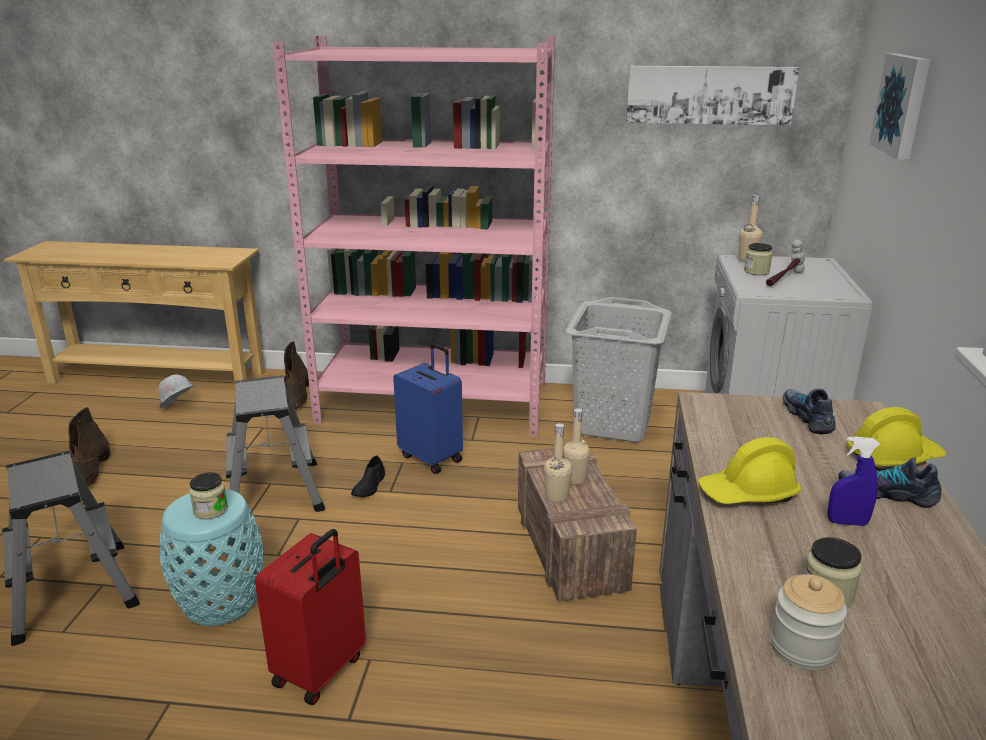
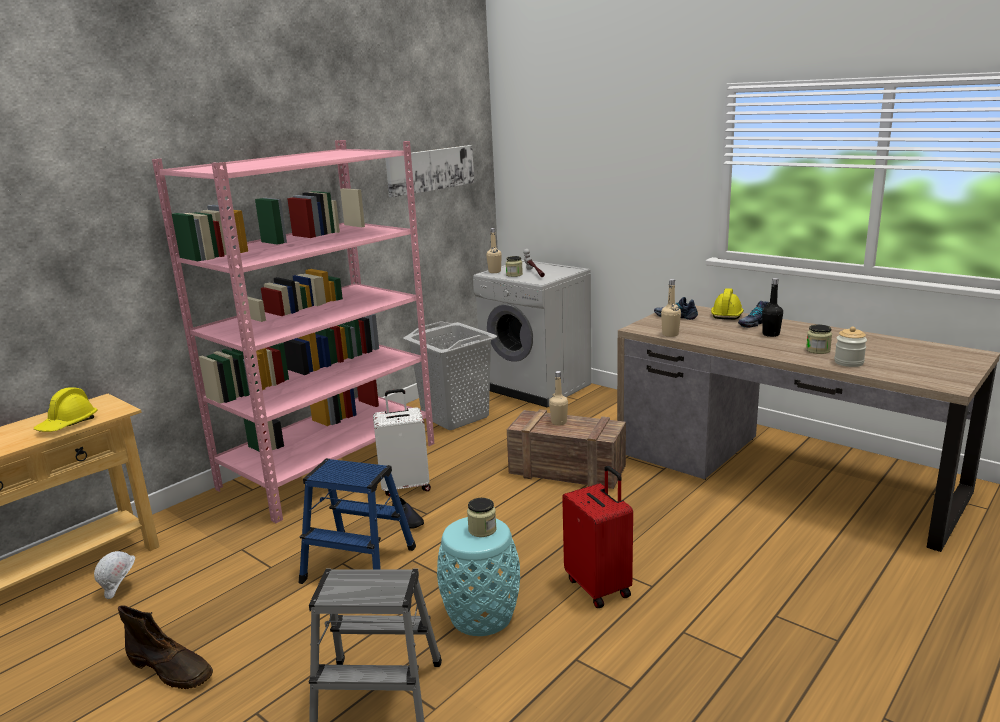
camera: 55 degrees left, 5 degrees down
(273, 492) = (358, 564): grey step ladder -> blue step ladder
(295, 396) = (212, 521): brown boot -> none
(432, 457) = (405, 486): blue suitcase -> white suitcase
(556, 496) = (570, 432): beige bottle -> beige bottle (670, 334)
(748, 493) = (732, 342): yellow hard hat -> yellow hard hat (68, 424)
(847, 522) = (771, 334): blue spray bottle -> black bottle
(903, 105) = (571, 156): picture -> none

